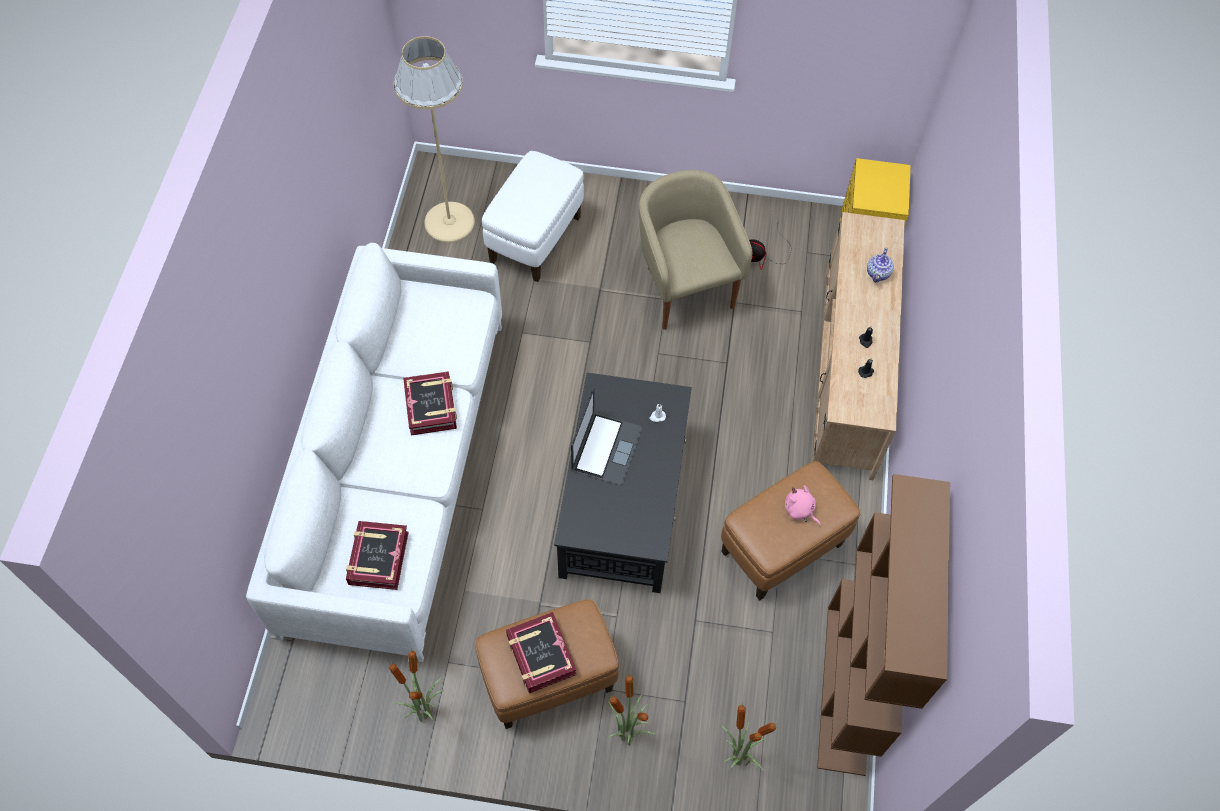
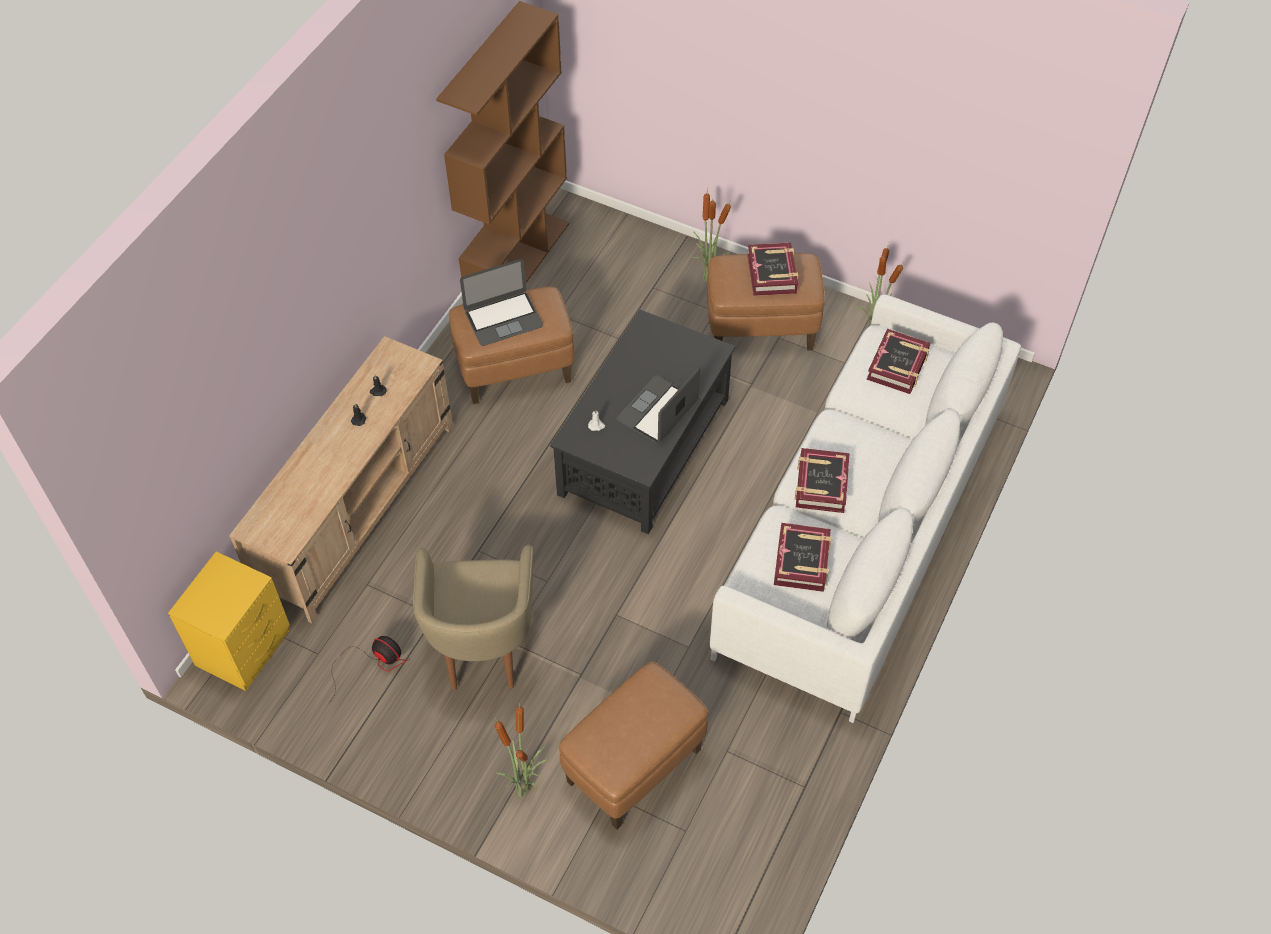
camera: 160 degrees left, 5 degrees down
(432, 333) = (802, 561): none -> book
(449, 221) = (736, 825): beige floor lamp -> none
(535, 239) = (633, 766): white ottoman -> brown ottoman
(738, 760) = (627, 243): potted plant -> potted plant (524, 787)
(800, 510) = (503, 318): pink plush toy -> laptop
(878, 274) = (300, 482): teapot -> none

